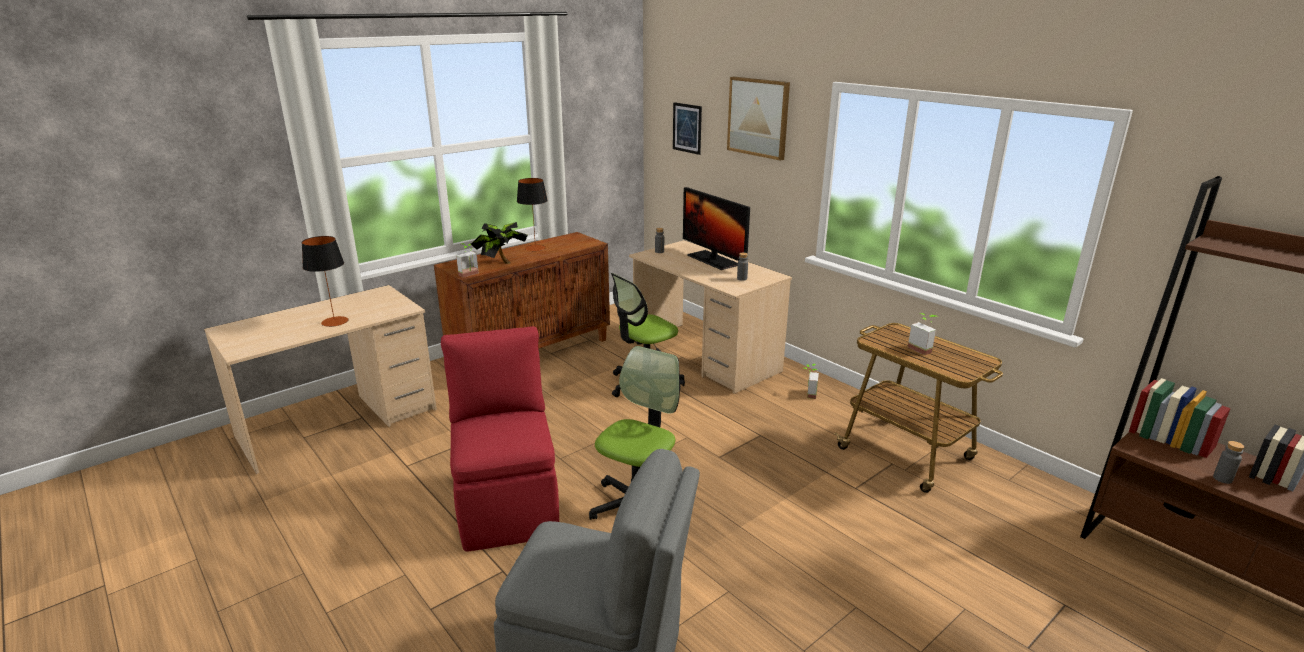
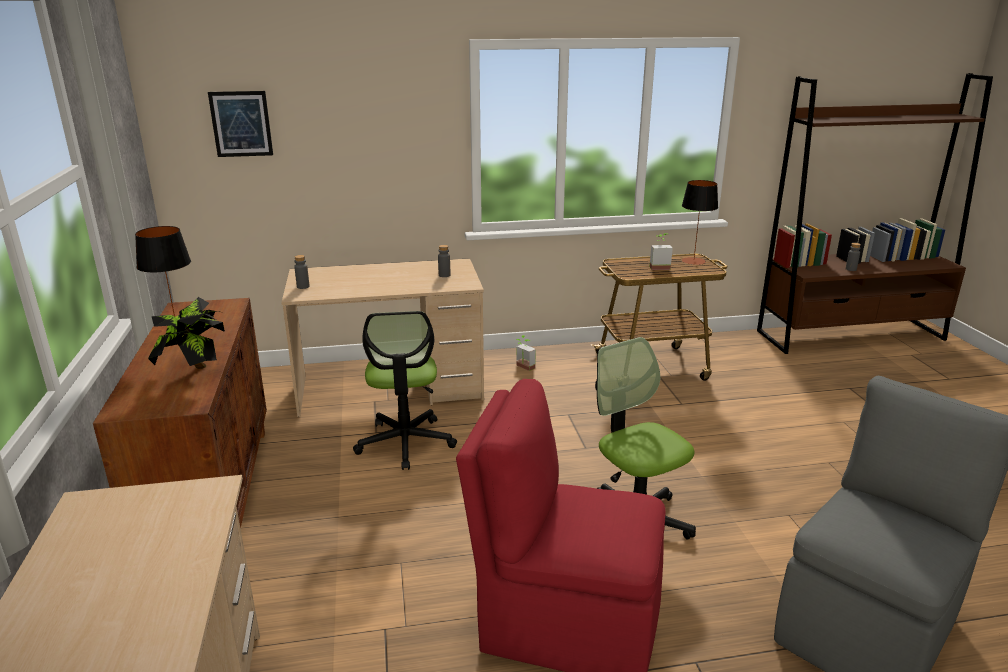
camera: 60 degrees left, 0 degrees up
(334, 321) = (155, 580): table lamp -> table lamp (693, 261)
(470, 275) = (202, 401): potted plant -> none
(713, 260) = (374, 272): monitor -> none
(758, 117) = (367, 92): picture -> none

